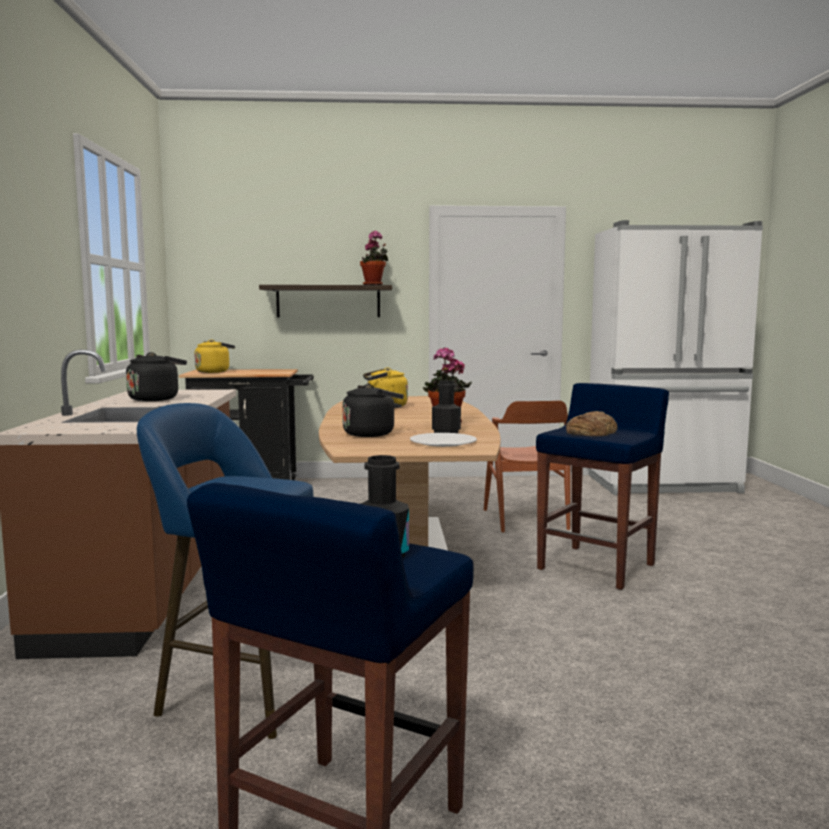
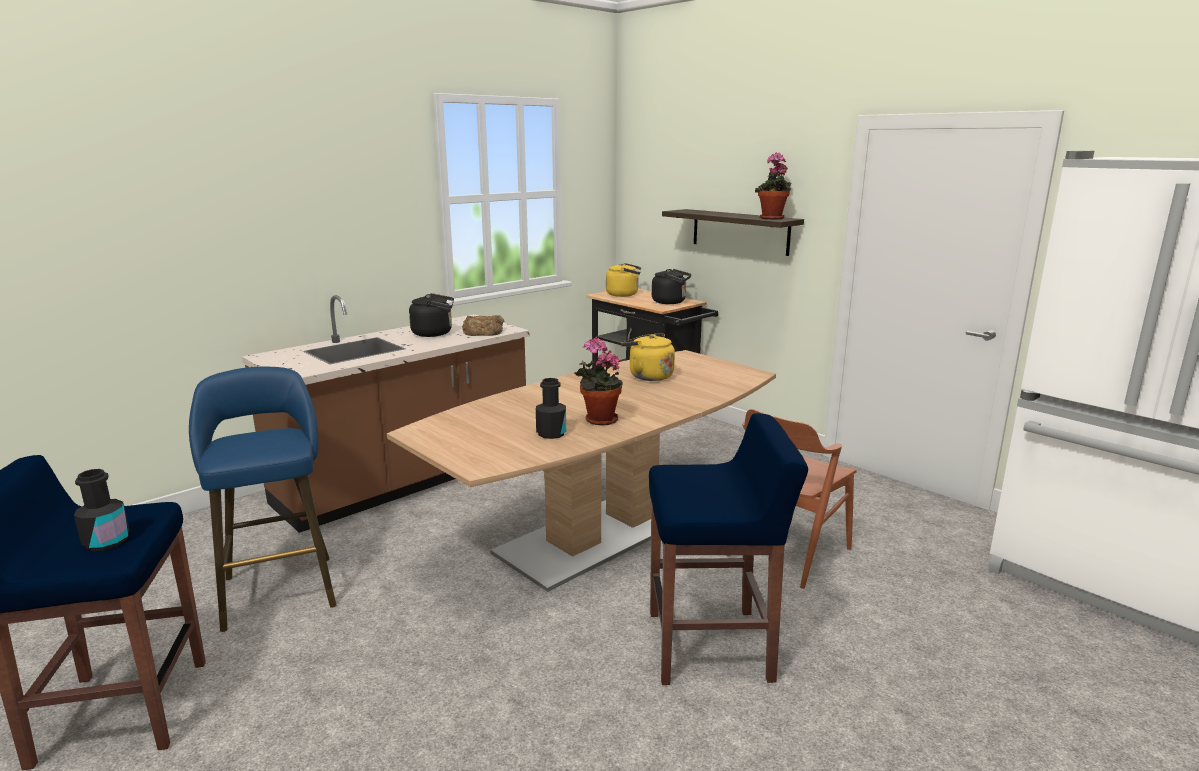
camera: 50 degrees right, 10 degrees up
(371, 434) = (499, 414): black kettle -> black kettle (671, 302)
(443, 442) = (500, 446): white plate -> none
(591, 432) = (695, 485): bread -> bread (483, 331)

